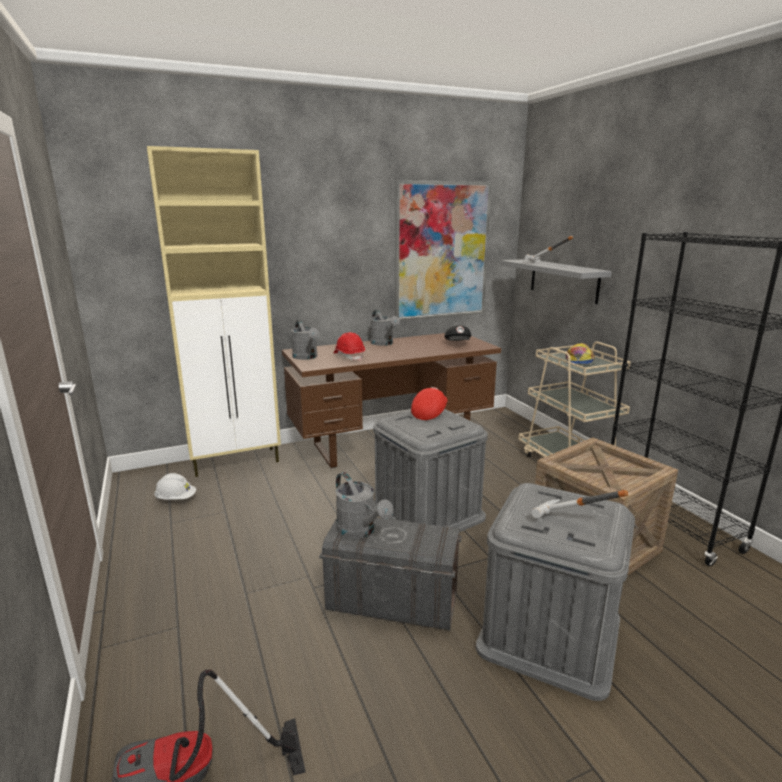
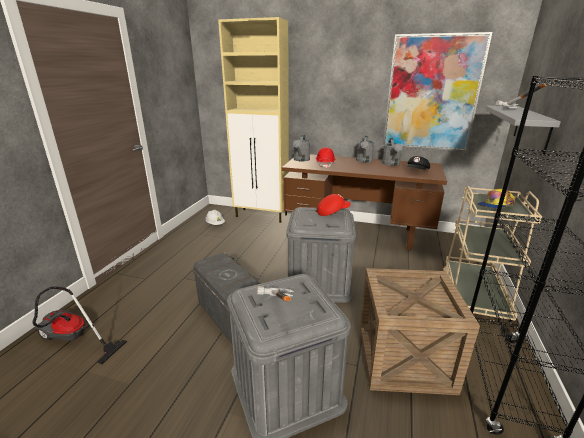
camera: 40 degrees right, 5 degrees up
(360, 531) = (217, 265): grey watering can -> grey watering can (391, 164)

